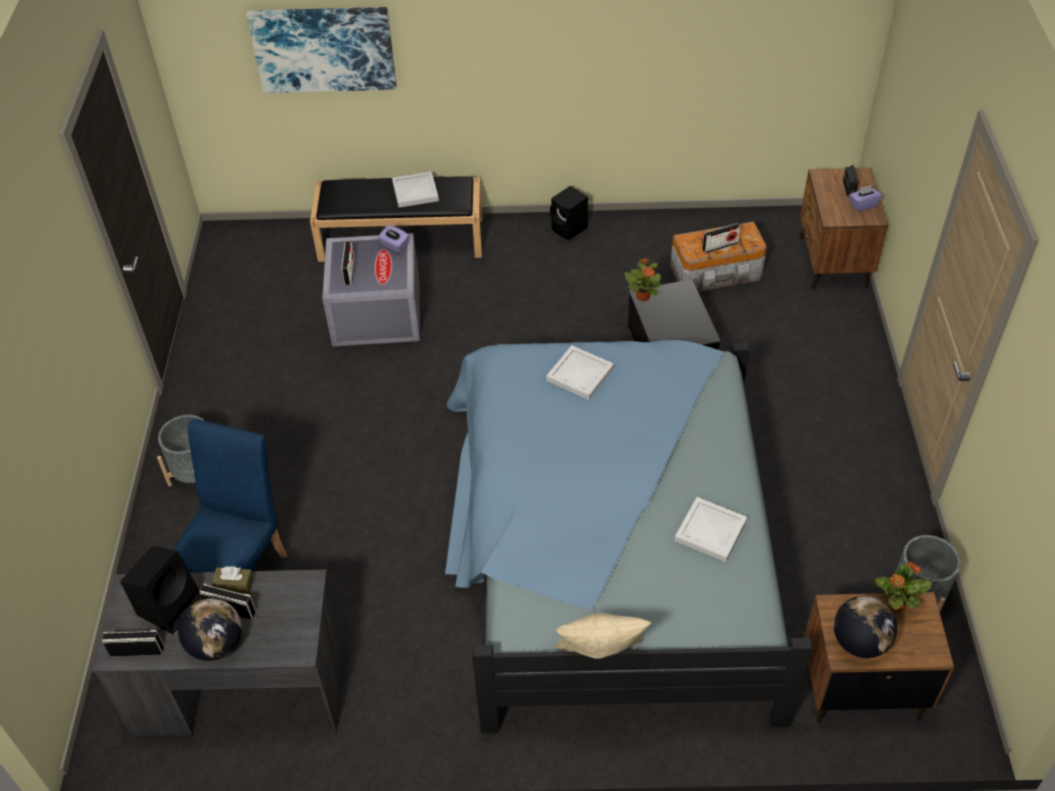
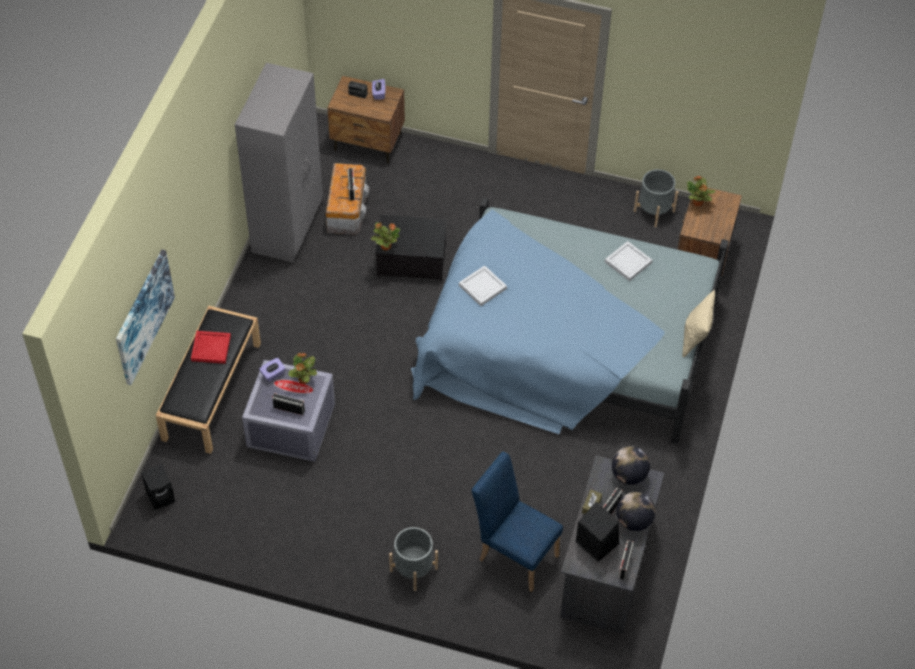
camera: 75 degrees left, 5 degrees up
(394, 272) = (303, 380): none -> potted plant
(415, 192) = (211, 349): white tray -> red tray
(570, 229) = (256, 280): black speaker -> black speaker (161, 496)
(661, 232) = (288, 226): none -> grey wardrobe
(859, 642) = (715, 227): globe -> globe (629, 475)

